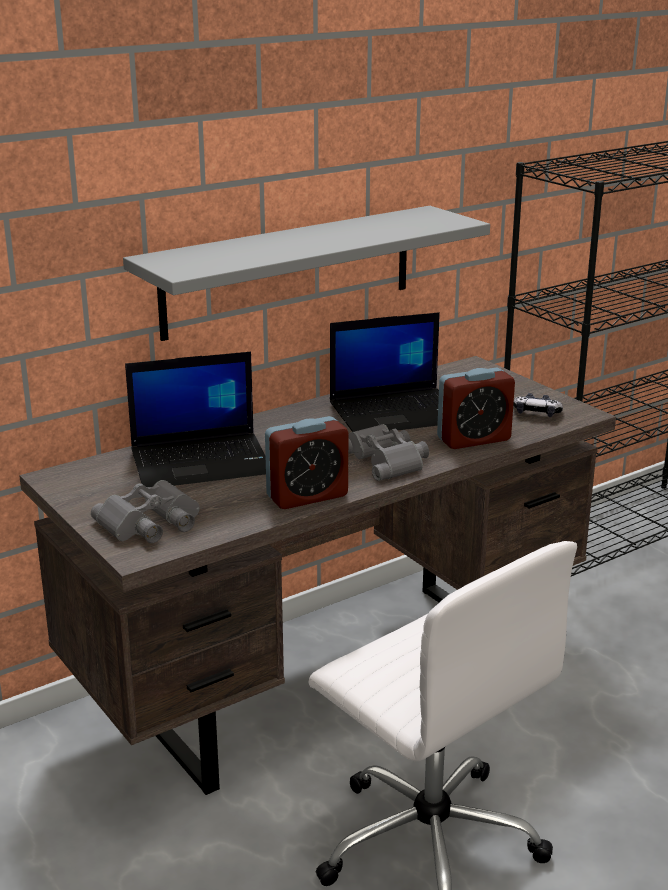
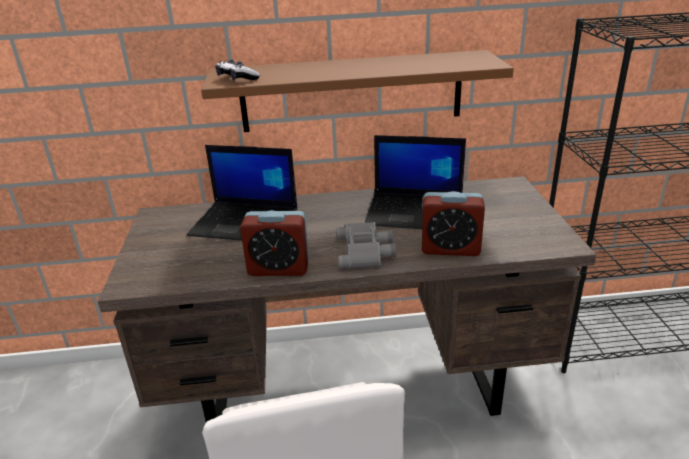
camera: 30 degrees right, 5 degrees up
(151, 523) = (162, 263): grey binoculars -> none
(289, 271) = (351, 91): grey shelf -> brown shelf
(536, 413) = (525, 236): game controller -> game controller (237, 78)

